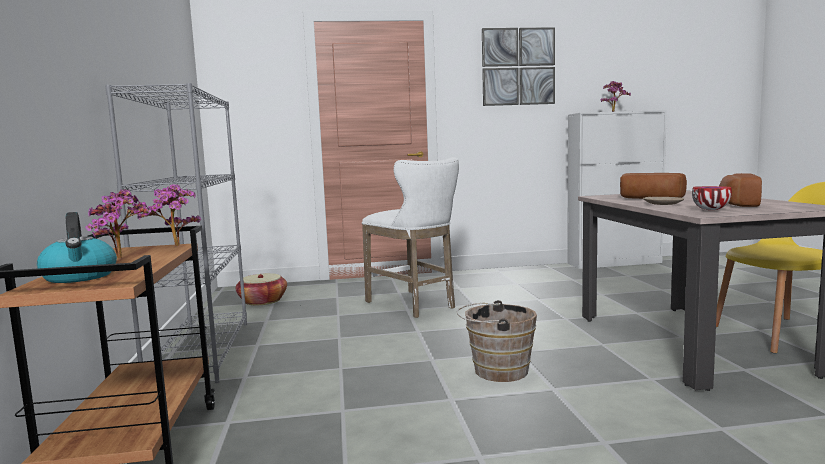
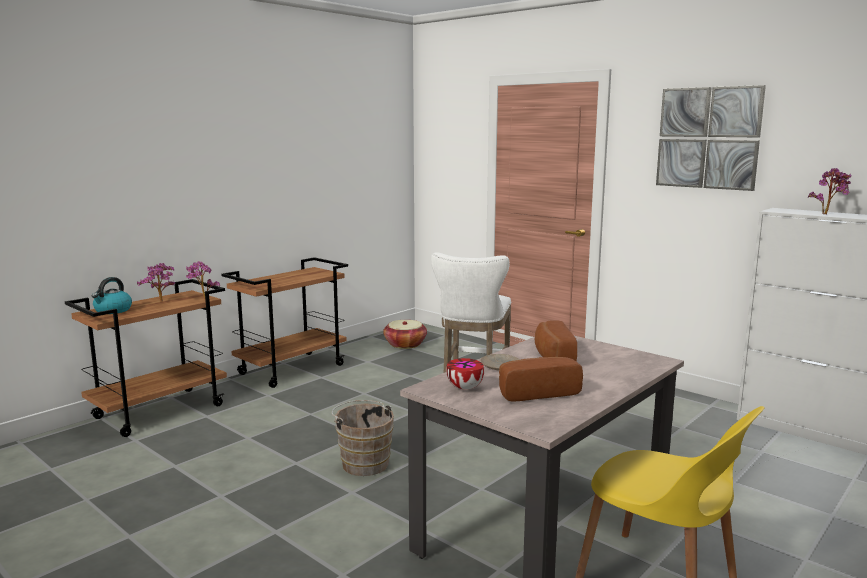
camera: 50 degrees right, 5 degrees up
(201, 351) = (292, 369): grey bookcase -> brown cart

